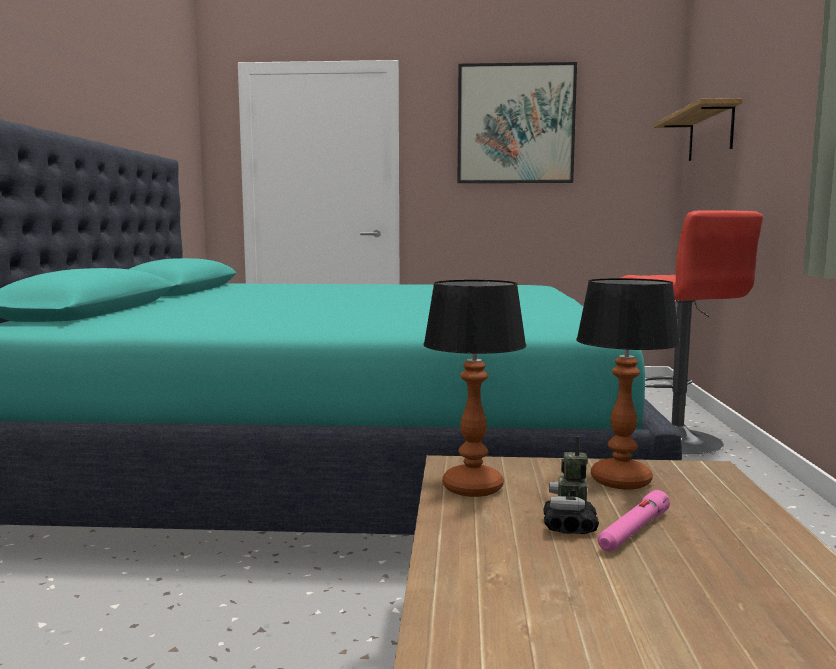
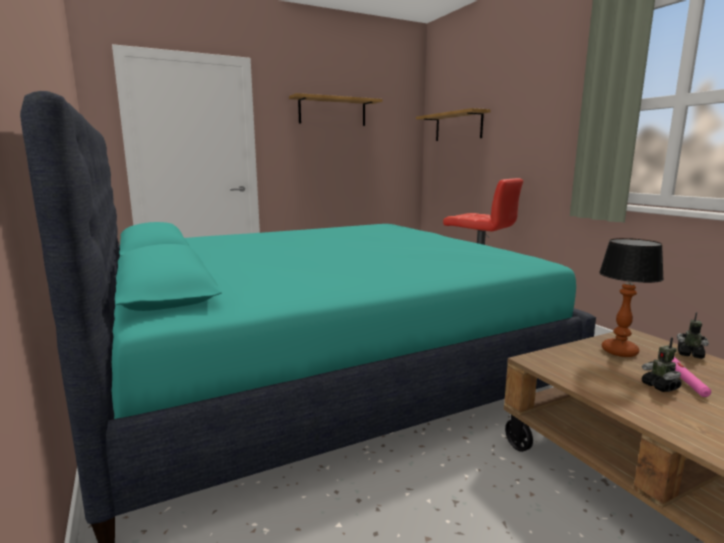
camera: 30 degrees left, 5 degrees up
(474, 487) = (576, 374): table lamp -> none
(515, 124) = (332, 111): picture -> shelf
(747, 508) = (690, 354): none -> toy robot

